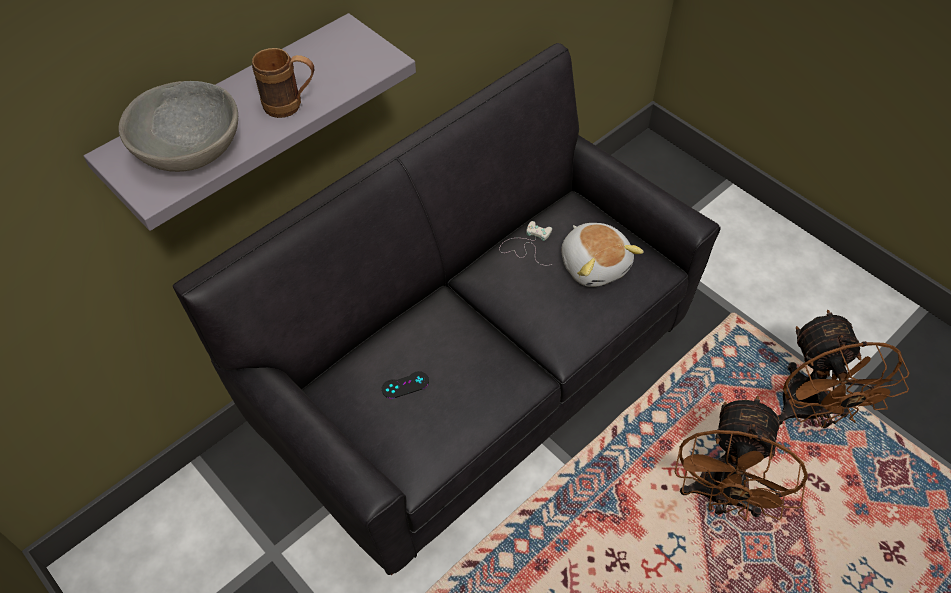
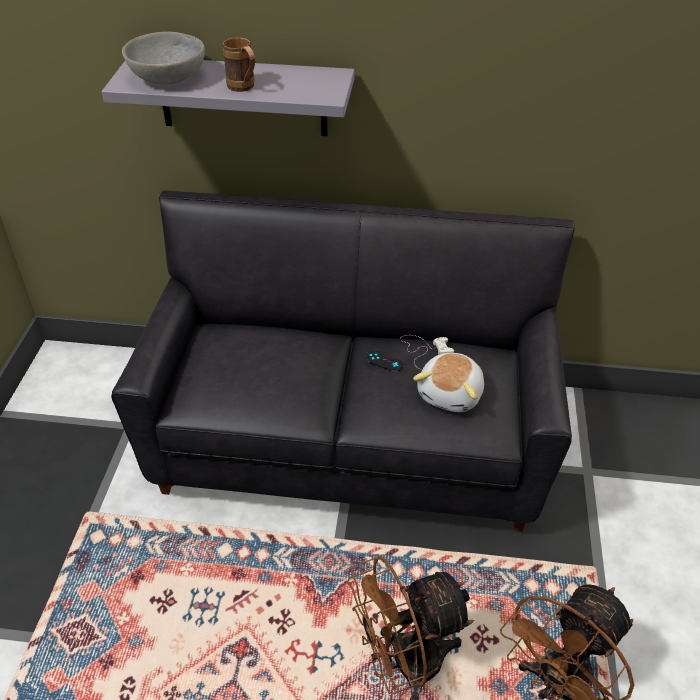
camera: 50 degrees right, 10 degrees down
(405, 385) = (241, 358): black game controller -> black game controller (384, 361)

